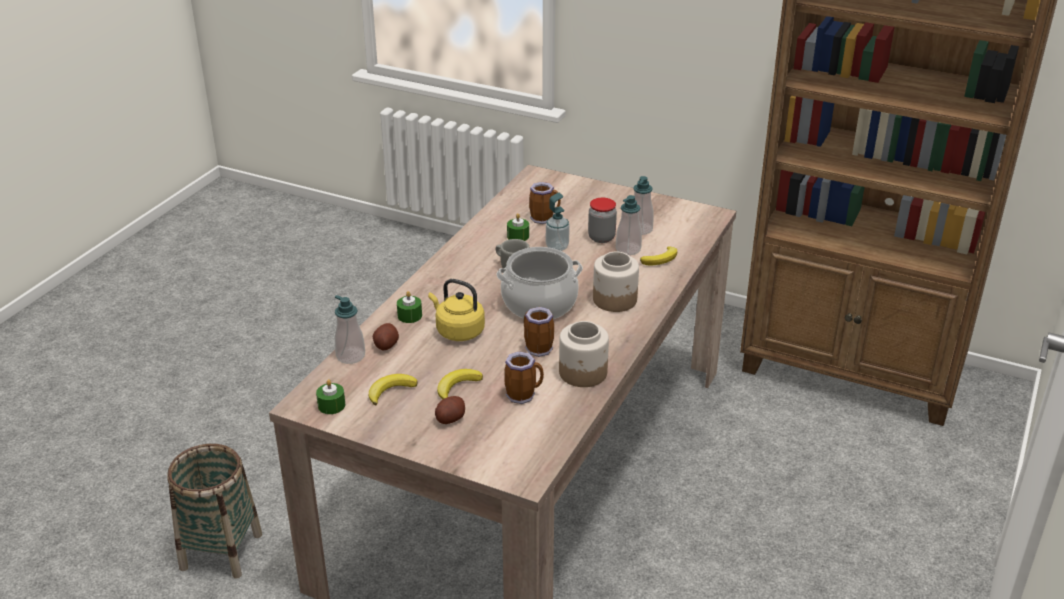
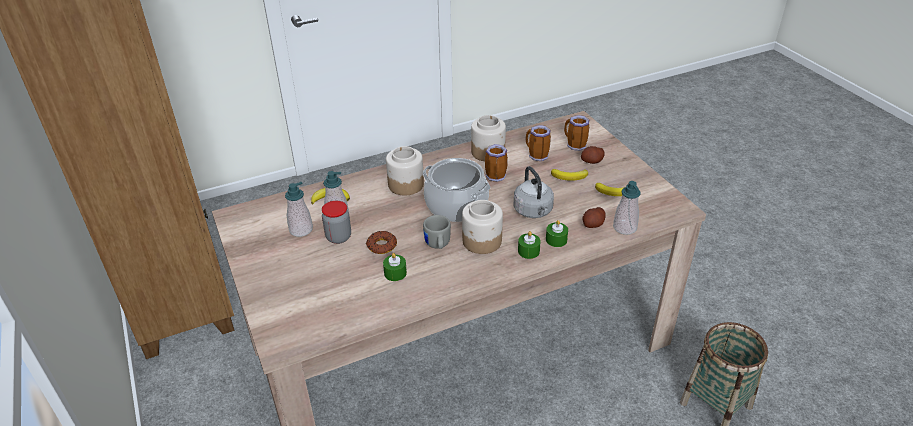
camera: 140 degrees left, 5 degrees up
(331, 405) = (660, 199): green candle -> green candle (528, 251)
(458, 331) = (533, 211): yellow kettle -> grey kettle
(476, 286) = (482, 241): none -> jar
(544, 218) = (350, 281): mug -> mug (574, 145)
(557, 247) = (381, 246): soap dispenser -> donut

